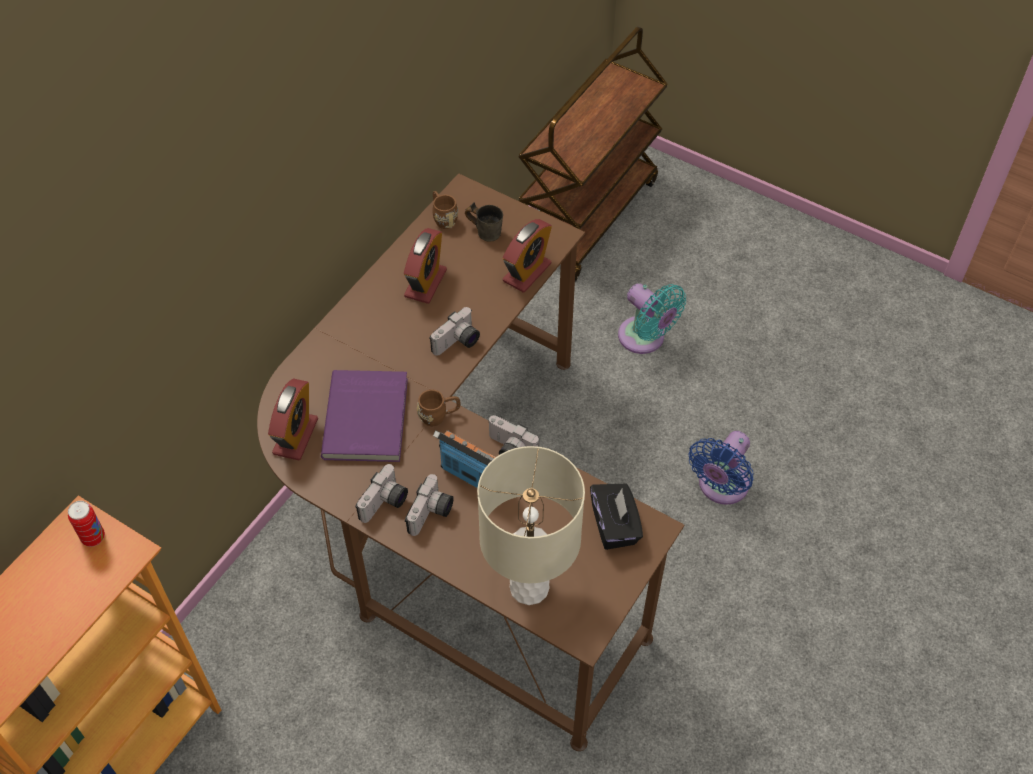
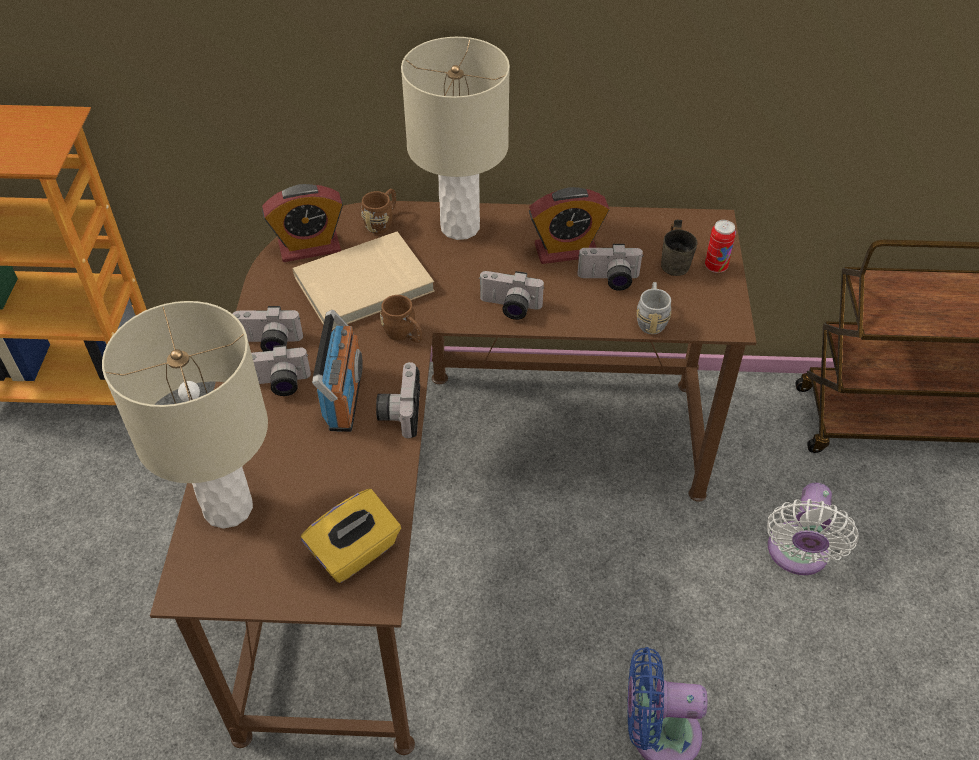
camera: 60 degrees right, 5 degrees down
(93, 537) = (48, 133): can -> can (716, 266)
(350, 332) = (460, 227): none -> beige table lamp
(368, 418) = (365, 285): purple book -> beige book
(443, 218) = (662, 225): brown mug -> brown mug (382, 222)
(474, 275) = (609, 280): none -> camera
(527, 272) = (651, 319): alarm clock -> grey mug
(614, 526) = (355, 552): black tissue box -> yellow tissue box
(645, 339) = (797, 555): turquoise fan -> white fan

